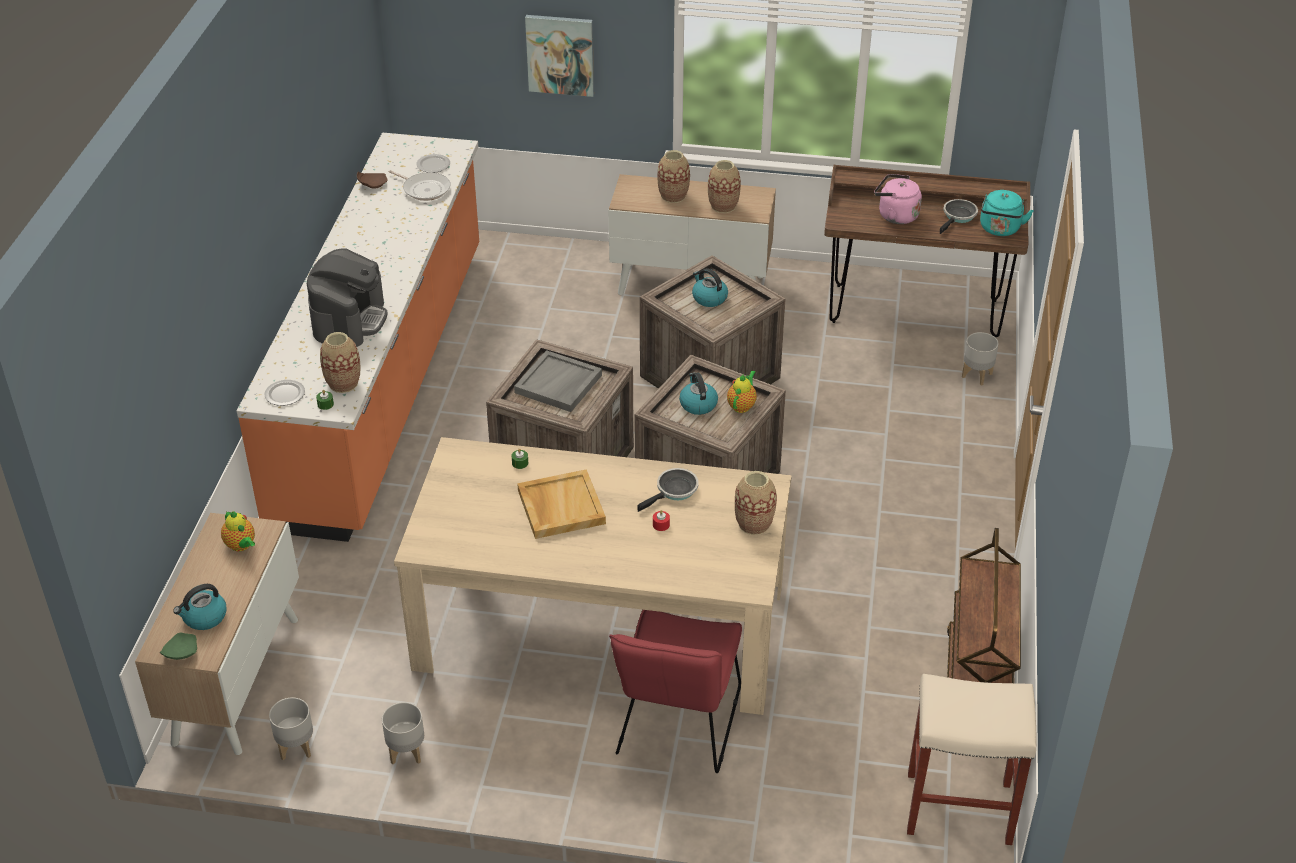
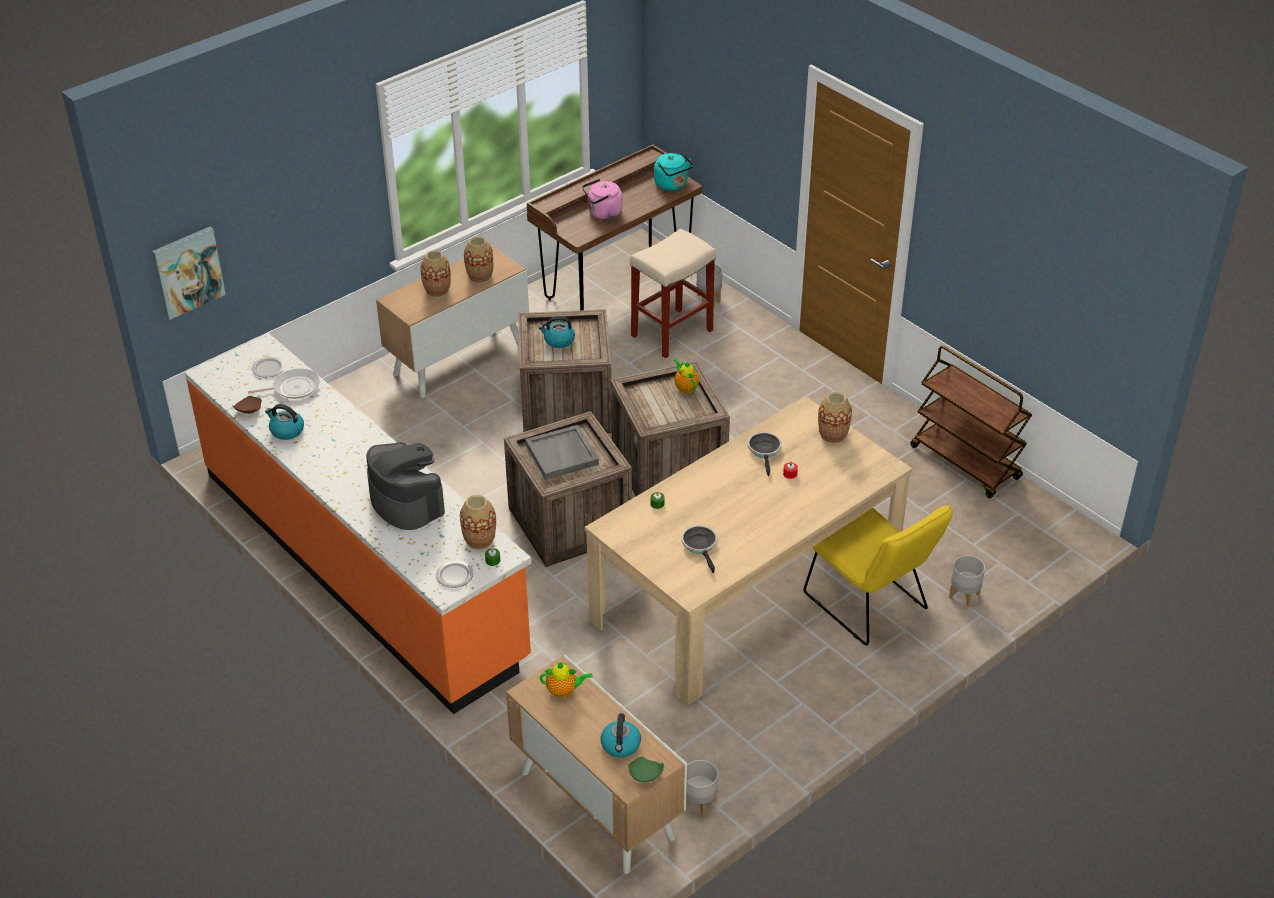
camera: 50 degrees left, 0 degrees up
(406, 752) = (762, 747): grey planter -> grey planter (964, 596)
(560, 54) = (298, 223): picture -> picture (188, 272)
(560, 506) = (722, 508): beige tray -> none
(676, 728) = (871, 606): red chair -> yellow chair
(698, 404) = (661, 405): kettle -> kettle (286, 431)
(957, 808) = (1047, 526): beige stool -> beige stool (671, 334)
(958, 217) = (638, 192): frying pan -> frying pan (700, 546)

